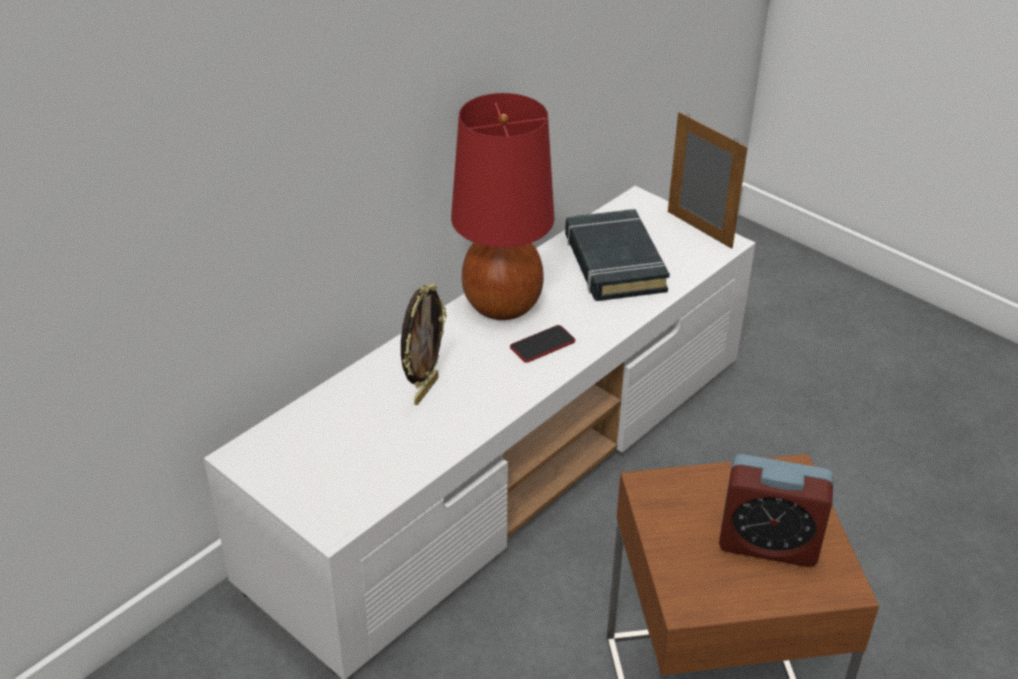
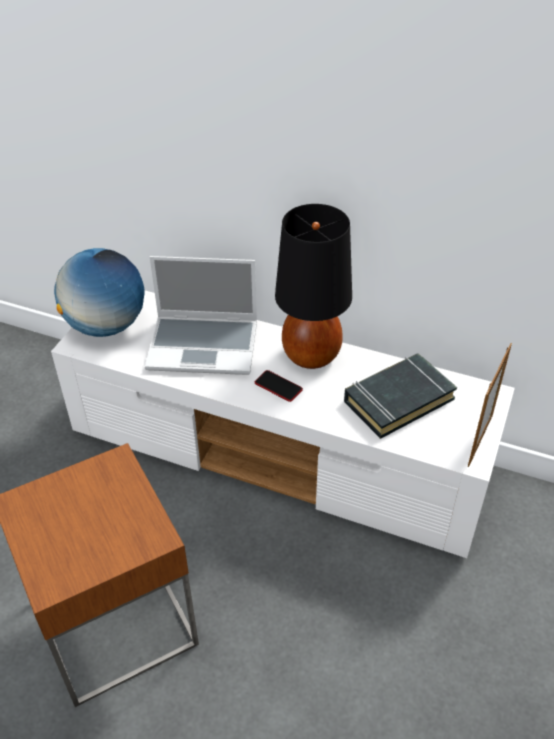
camera: 70 degrees right, 5 degrees up
(312, 482) = (106, 326): none -> globe
(424, 390) = (205, 345): picture frame -> laptop
(503, 304) = (311, 356): red table lamp -> black table lamp
(768, 543) = (80, 536): alarm clock -> none

